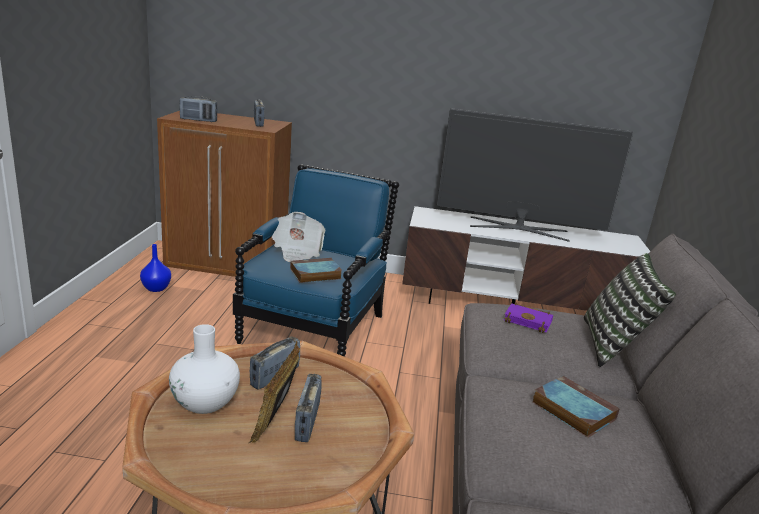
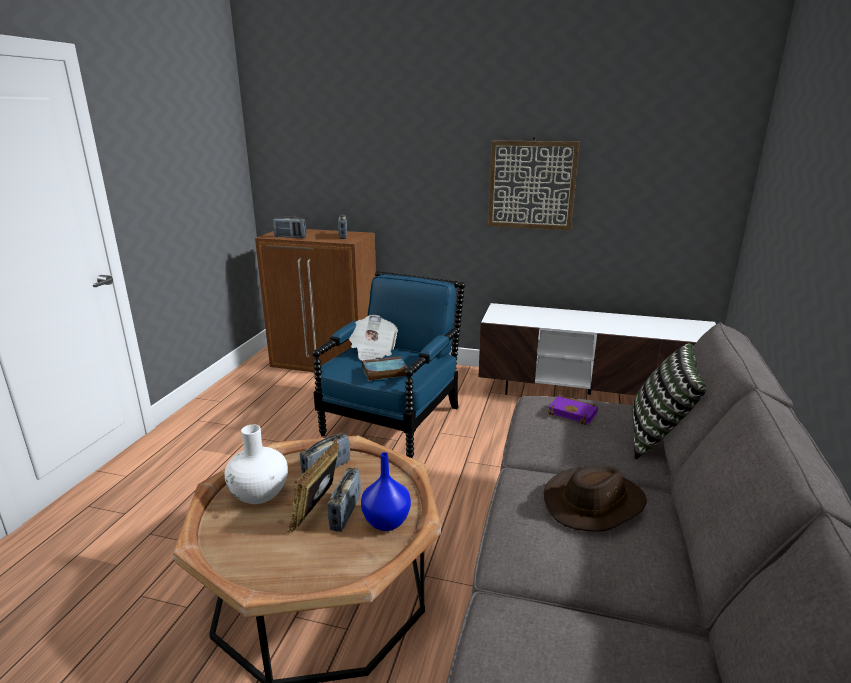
camera: 10 degrees right, 0 degrees up
(156, 288) = (261, 387): blue vase -> blue vase (387, 521)
(467, 82) = (531, 184): none -> picture
(519, 228) = (589, 320): television -> none
(571, 410) = (594, 503): book -> brown hat

